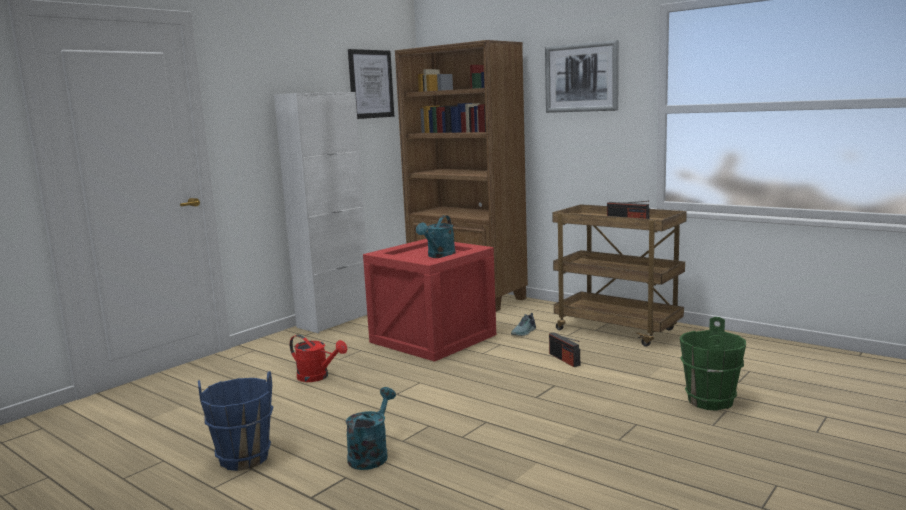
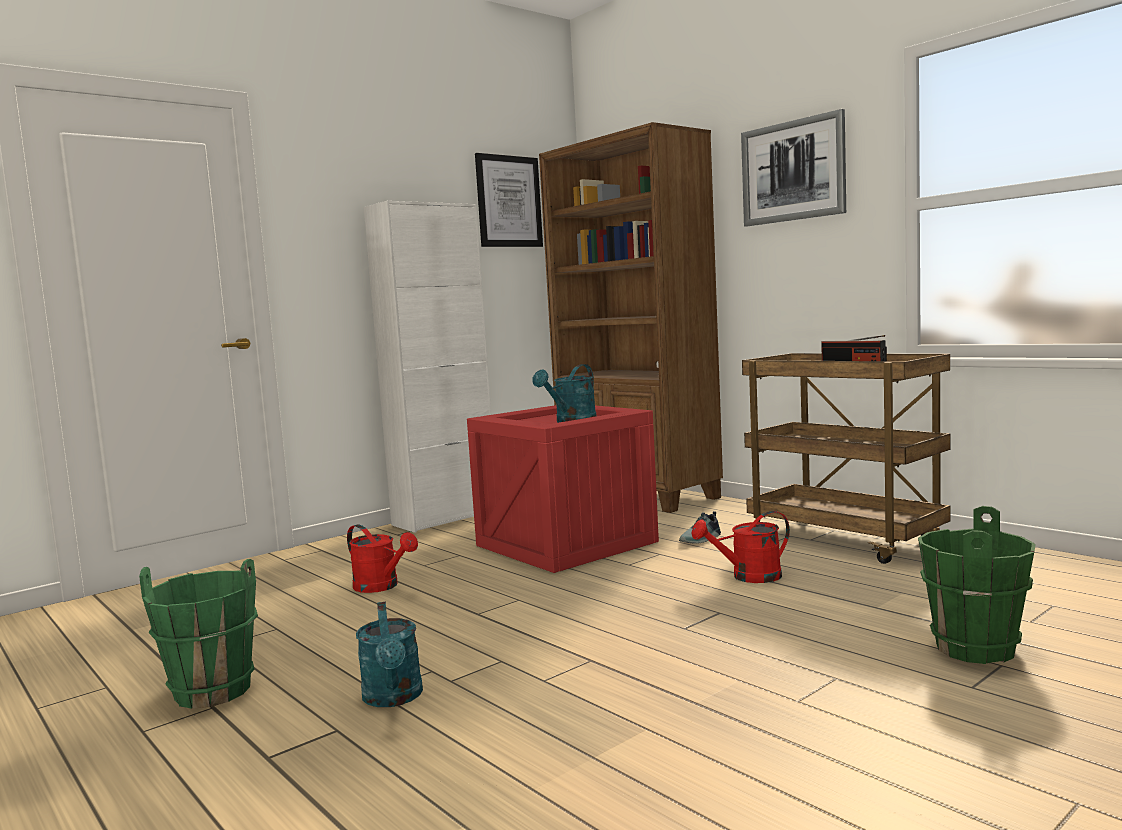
camera: 10 degrees right, 5 degrees down
(244, 458) = (213, 691): blue bucket -> green bucket
(371, 454) = (393, 698): turquoise watering can -> turquoise watering can turned 135 degrees clockwise
(564, 359) = (748, 577): radio -> red watering can

